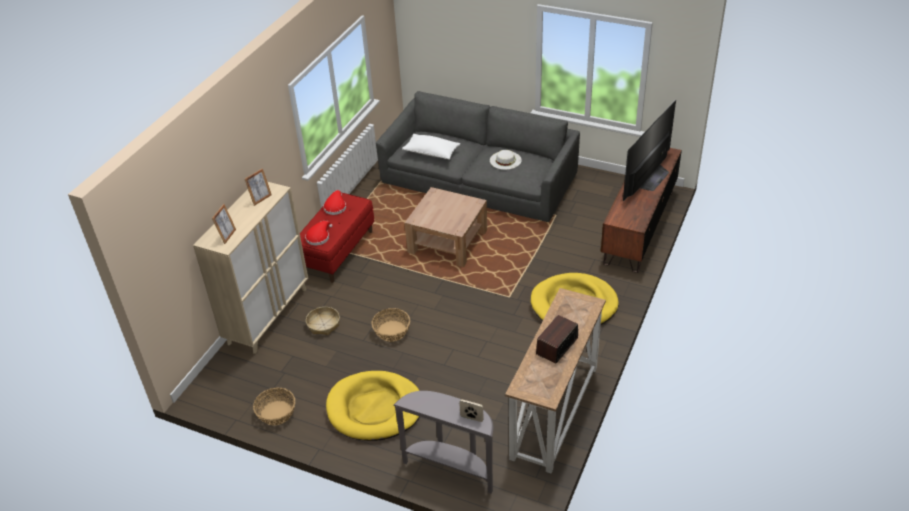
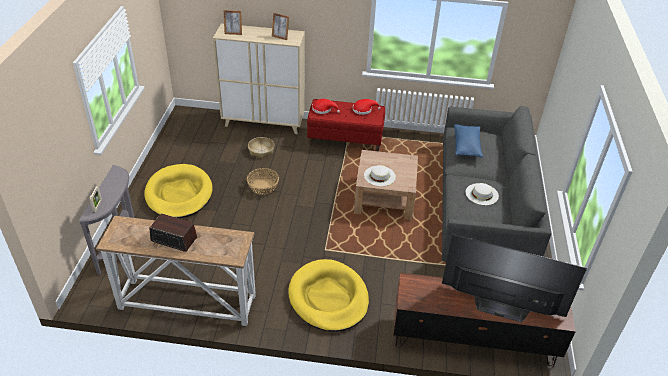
camera: 70 degrees right, 0 degrees up
(276, 413) = (169, 148): basket -> none
(431, 152) = (466, 146): white pillow -> blue pillow
(452, 218) = (379, 176): none -> white hat

